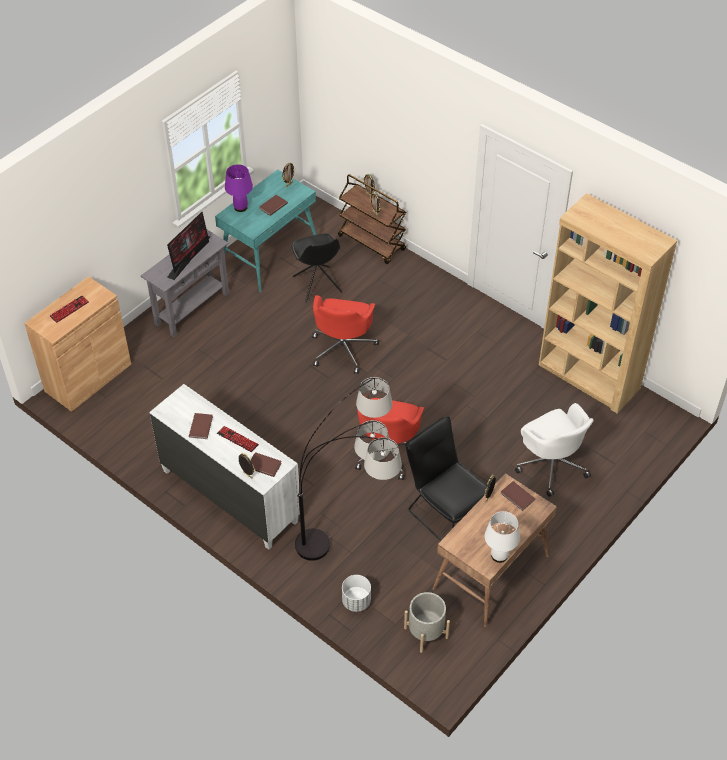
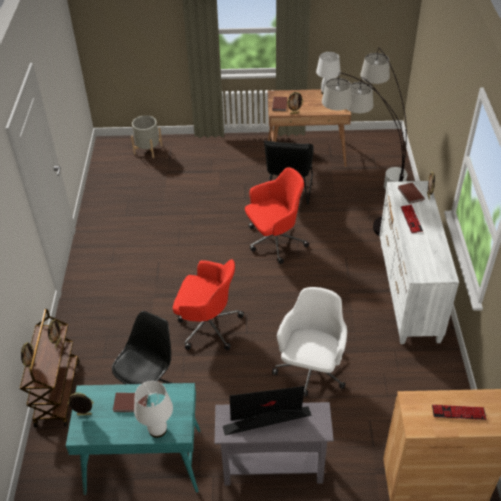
camera: 130 degrees left, 5 degrees down
(201, 426) = (428, 244): brown book -> none
(240, 207) = (158, 429): purple table lamp -> white table lamp
(343, 348) = (207, 325): red office chair -> red office chair turned 45 degrees clockwise
(426, 632) = (374, 155): grey planter -> grey planter (148, 149)
(551, 464) = (200, 170): white office chair -> white office chair (311, 370)
(589, 377) = (105, 189): brown bookcase -> none

